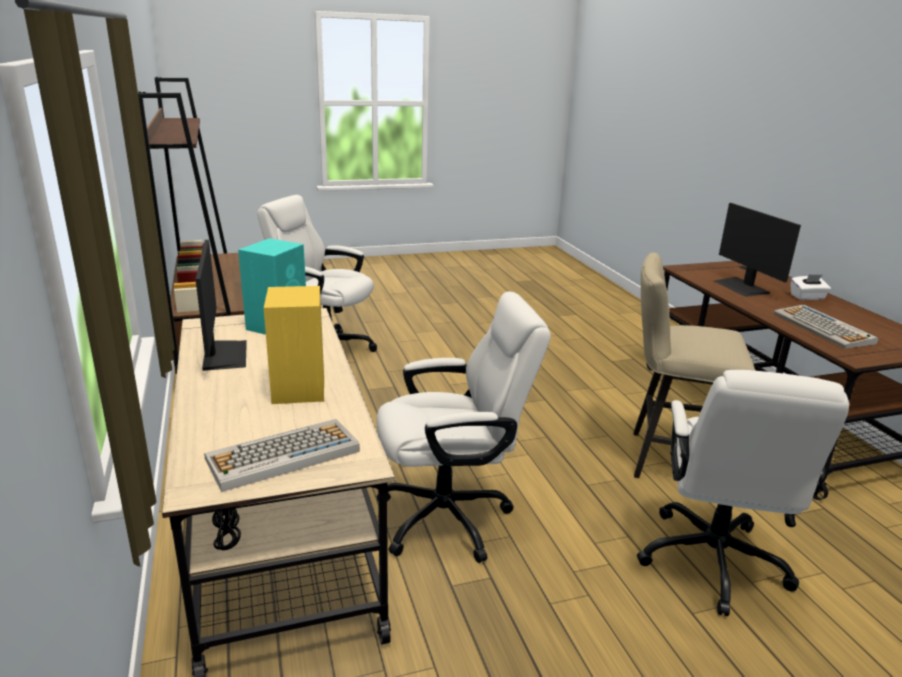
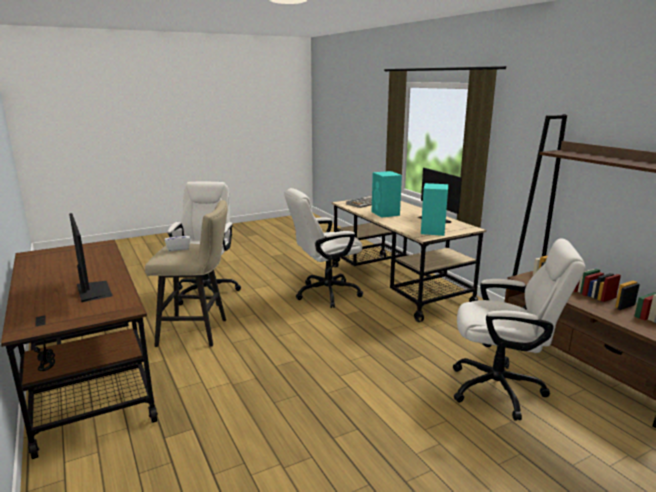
camera: 170 degrees right, 5 degrees down
(299, 388) = (385, 214): yellow speaker -> turquoise speaker
(807, 297) = (45, 285): white tissue box -> white tissue box (178, 248)
(824, 328) = (87, 259): keyboard -> none

